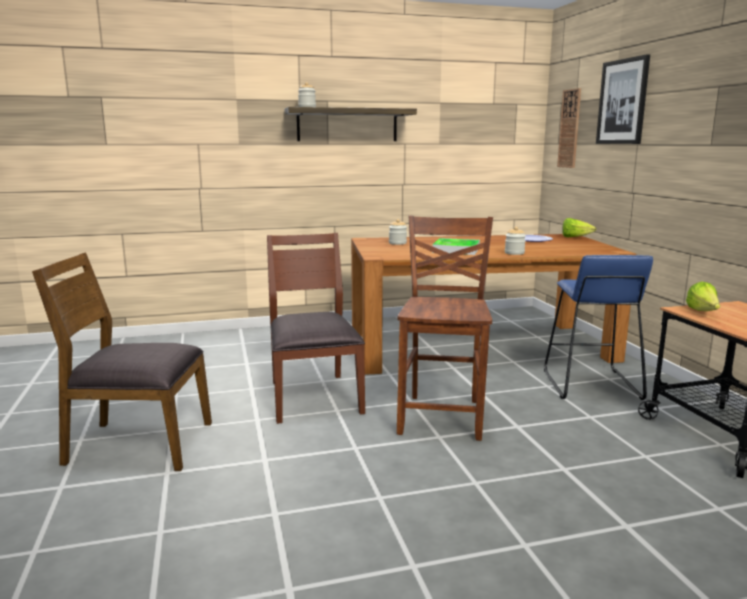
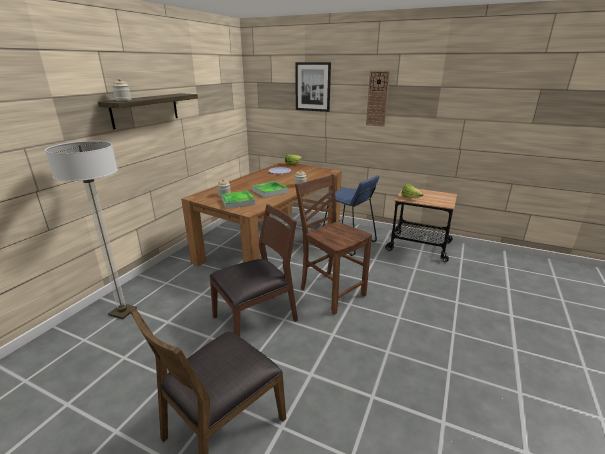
camera: 50 degrees left, 10 degrees up
(234, 343) = (122, 312): none -> floor lamp
(313, 396) = (256, 319): brown chair -> brown chair turned 120 degrees clockwise
(393, 249) = (238, 202): none -> tray
(569, 129) = (269, 99): wall clock -> wall clock (377, 99)

